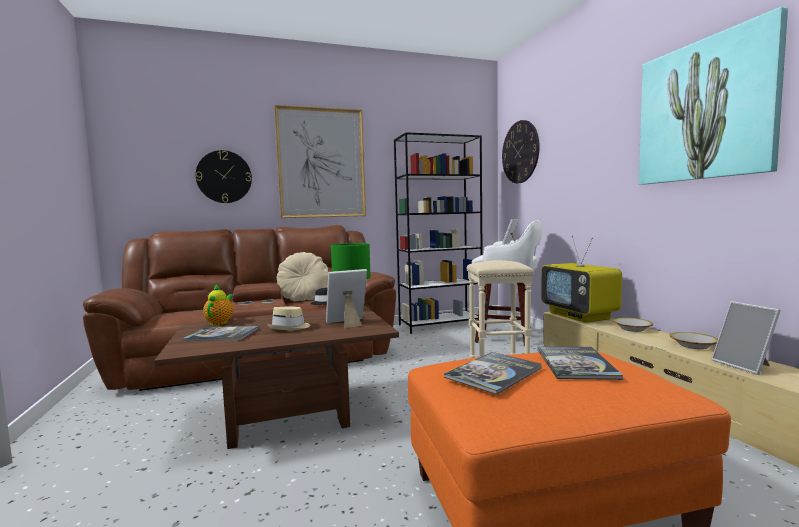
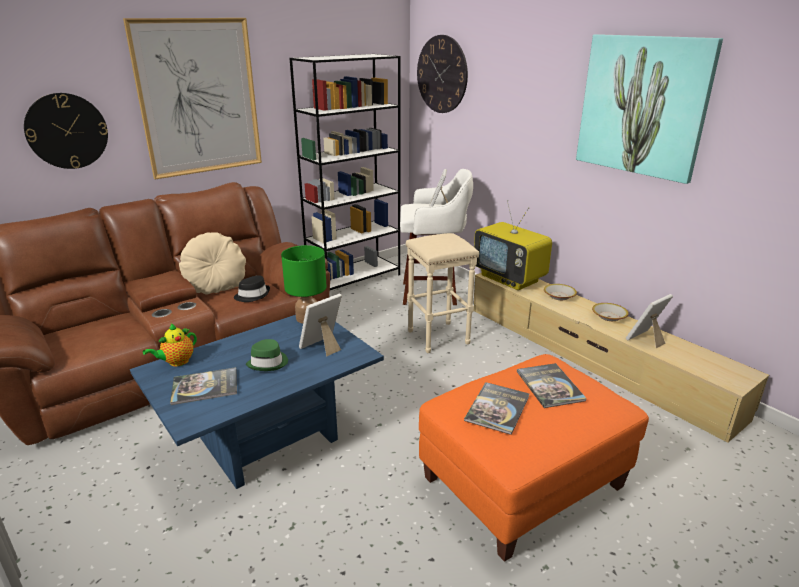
camera: 20 degrees left, 20 degrees up
(220, 322) = (176, 362): teapot -> teapot turned 120 degrees counterclockwise
(288, 416) = (269, 439): brown coffee table -> blue coffee table
(290, 327) = (268, 363): beige hat -> green hat
(745, 366) = (646, 339): picture frame -> picture frame turned 90 degrees clockwise

